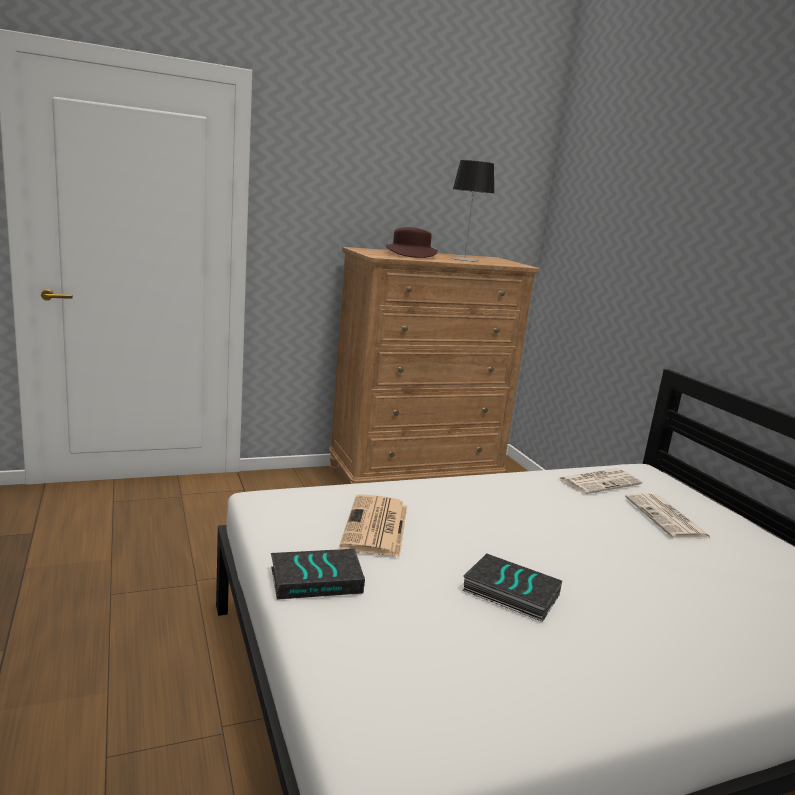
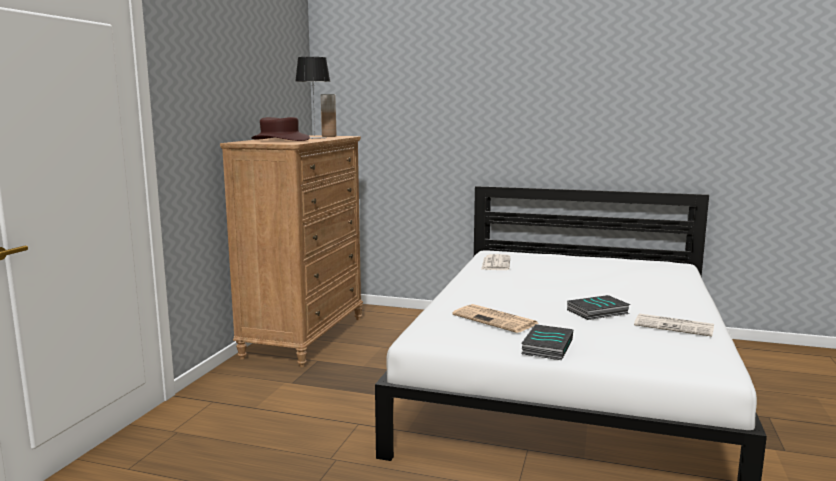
camera: 50 degrees left, 5 degrees down
(502, 262) = (329, 136): none -> brown vase
(667, 518) = (551, 265): newspaper -> newspaper (675, 326)

